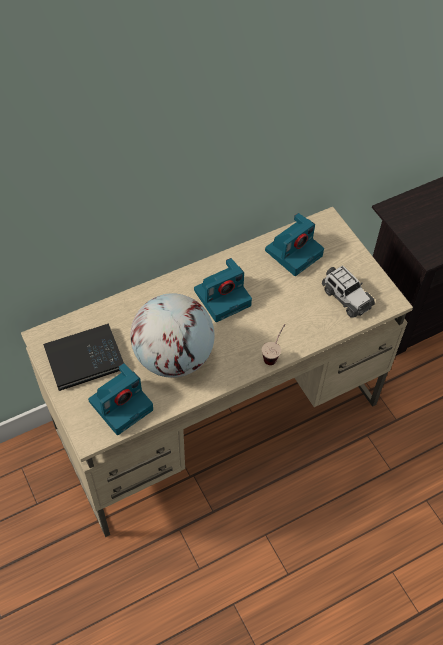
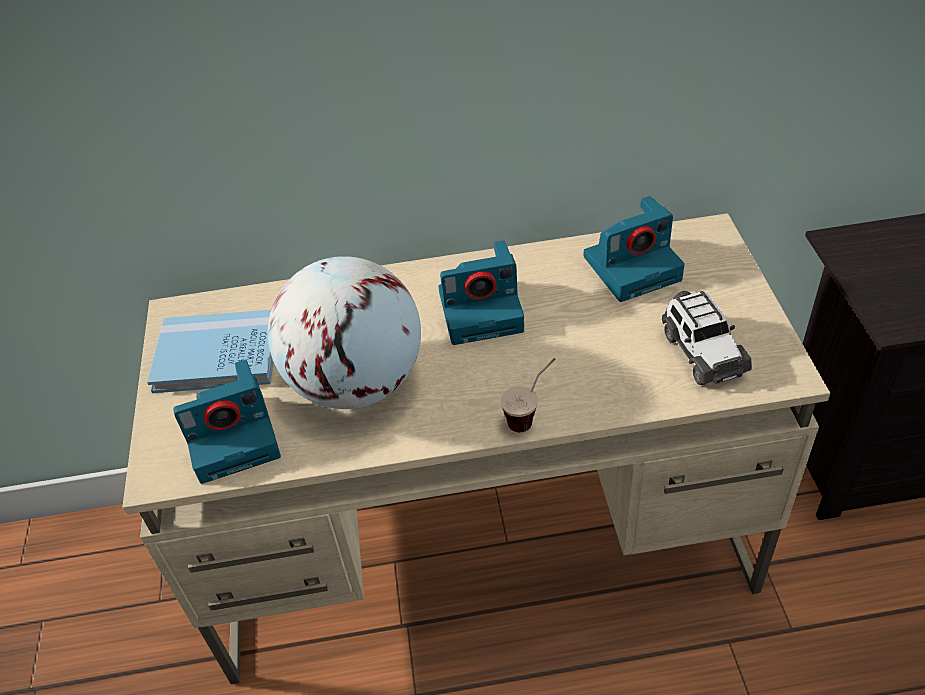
camera: 25 degrees right, 10 degrees down
(84, 359) = (217, 355): black book -> blue book

